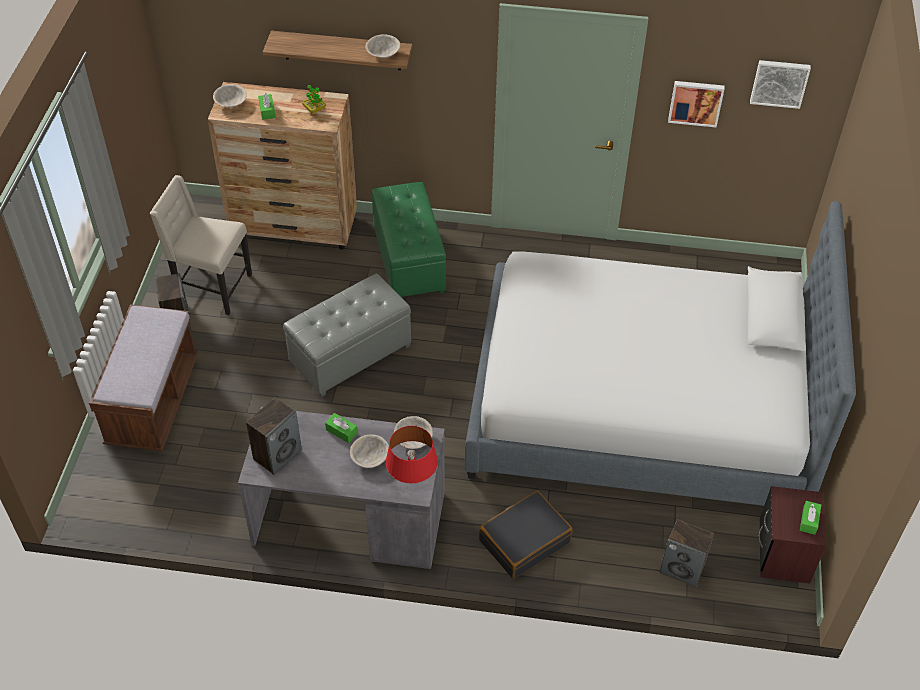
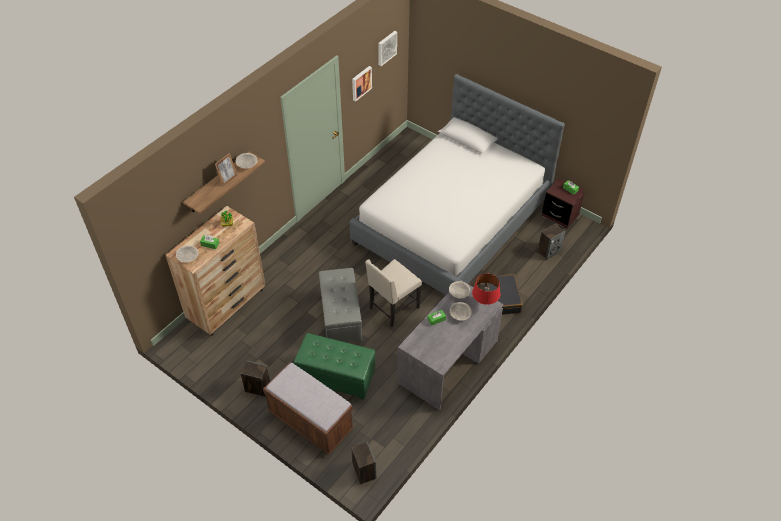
camera: 60 degrees left, 0 degrees up
(211, 288) = (243, 361): beige chair -> beige chair (392, 308)
(277, 454) = (434, 351): speaker -> speaker (364, 471)
(342, 49) = (228, 179): none -> picture frame
(408, 261) = (293, 266): green ottoman -> green ottoman (336, 377)

